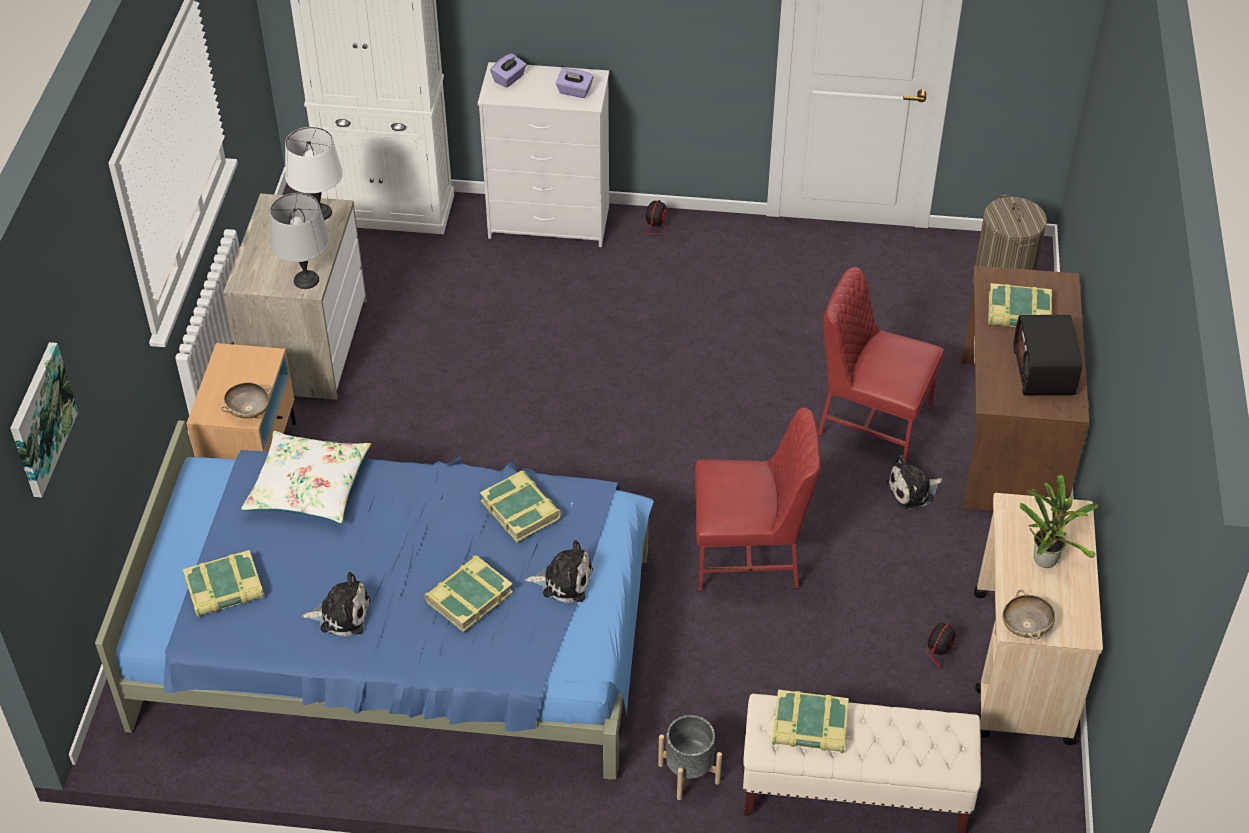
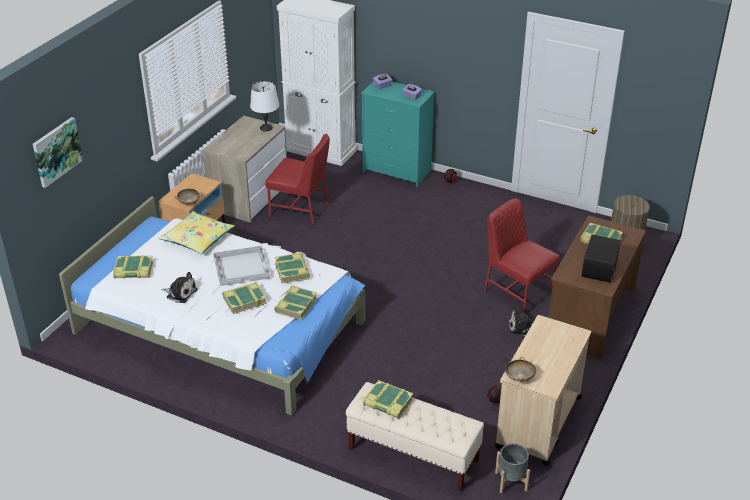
camera: 20 degrees right, 10 degrees down
(306, 280) = (243, 153): grey table lamp -> none
(309, 487) = (198, 239): white pillow -> yellow pillow
(401, 638) = (222, 328): blue bed -> white bed
(425, 526) = (242, 266): none -> white tray
(550, 221) = (397, 171): white dresser -> turquoise dresser
(563, 581) = (295, 305): plush toy -> book
(689, 773) = (331, 423): grey planter -> grey planter (511, 481)
(749, 555) = (417, 335): red chair -> red chair (300, 209)
(1045, 557) = (549, 349): potted plant -> none

